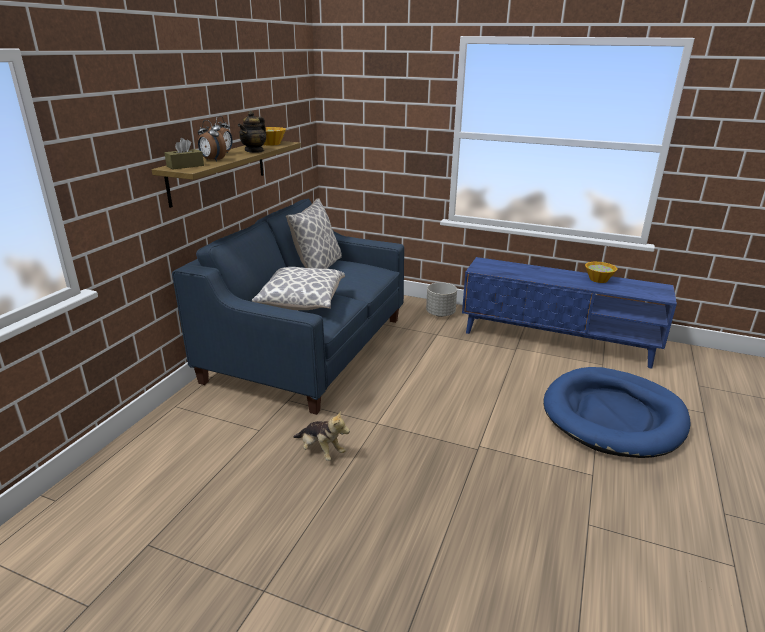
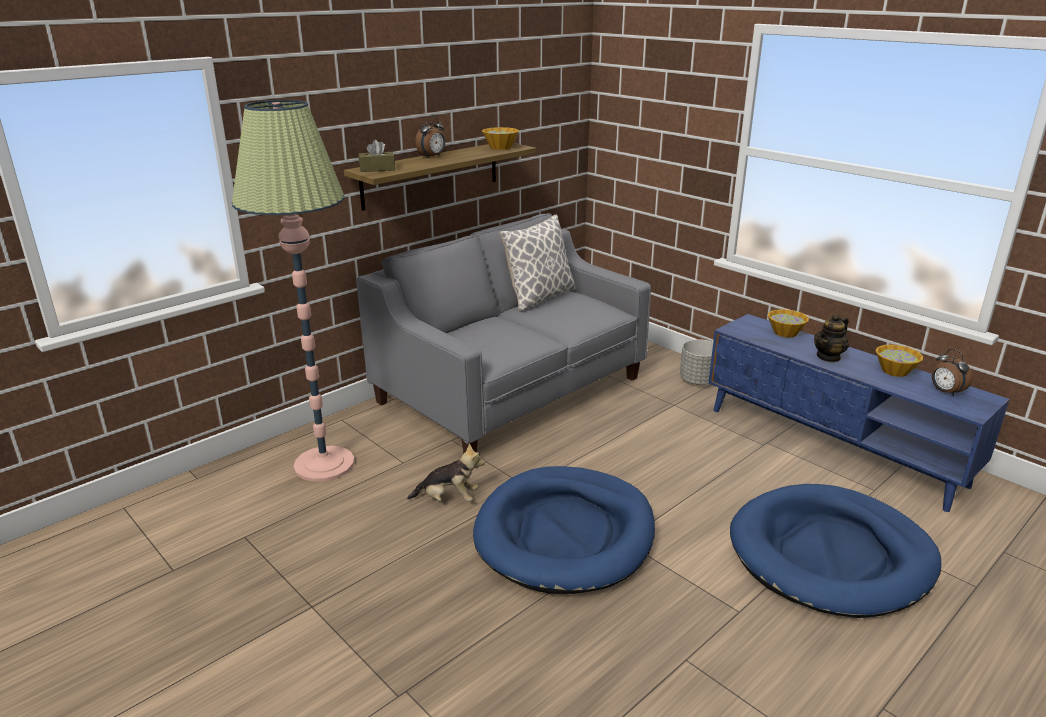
camera: 25 degrees right, 0 degrees up
(185, 451) = (324, 464): none -> floor lamp
(212, 160) = (411, 164): alarm clock -> alarm clock (945, 392)
(254, 151) = (470, 155): teapot -> teapot (828, 357)
(301, 303) = (489, 333): pillow -> none
(308, 348) = (510, 390): blue sofa -> grey sofa
(321, 451) = (448, 499): plush toy -> plush toy turned 60 degrees counterclockwise
(433, 453) = (565, 534): none -> blue dog bed
(511, 266) = (785, 332): none -> bowl

